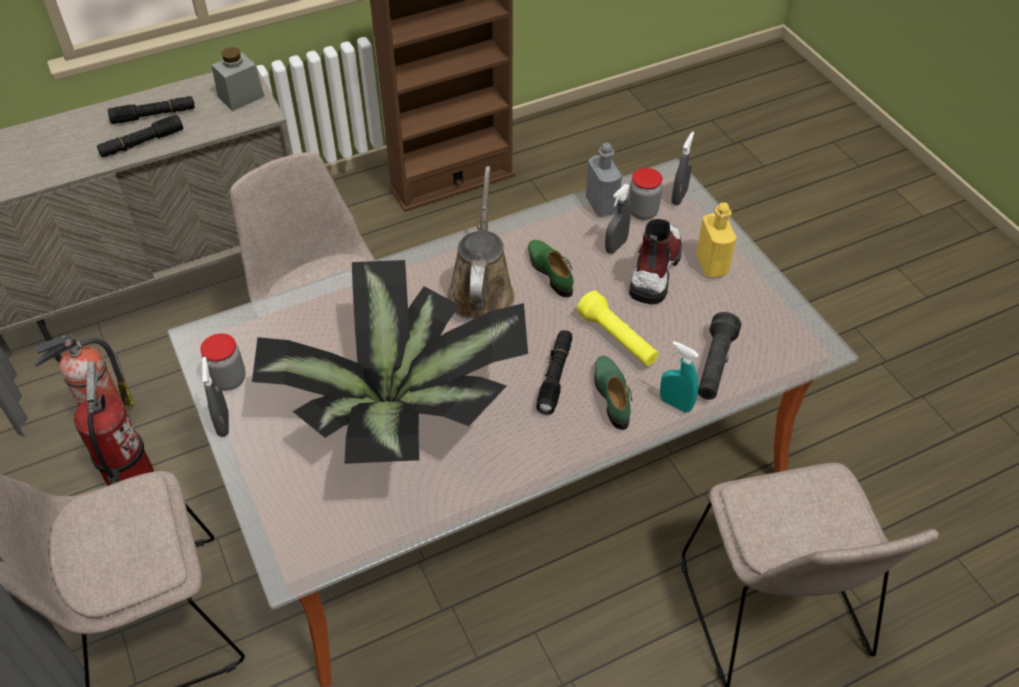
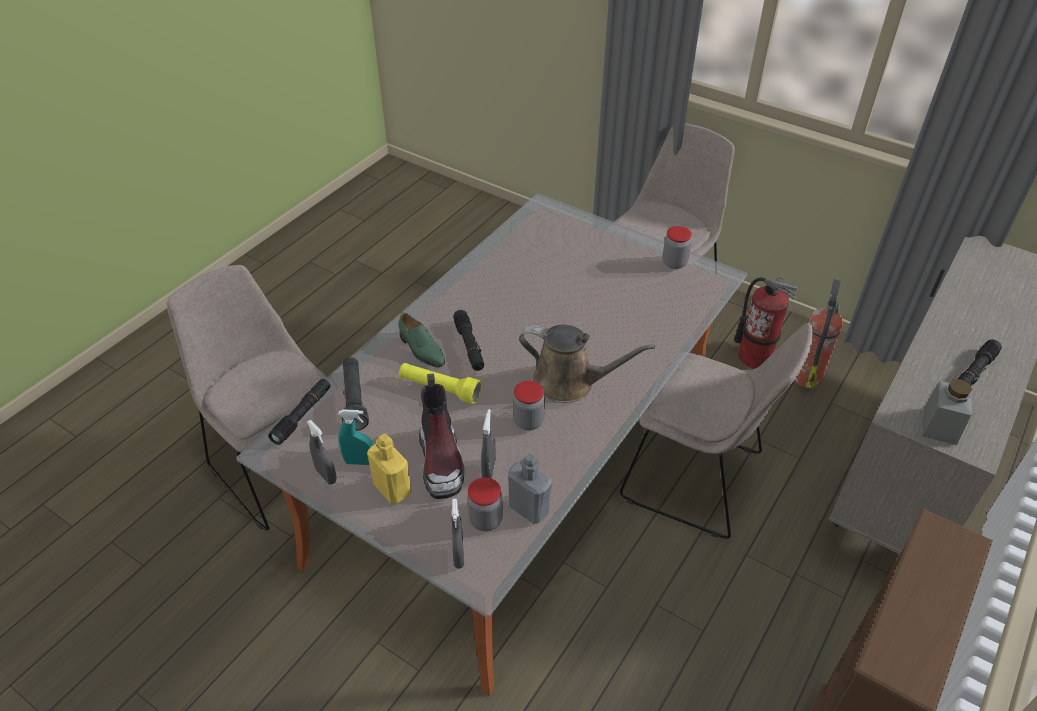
camera: 150 degrees right, 5 degrees down
(142, 143) = (940, 345): black flashlight -> black flashlight (302, 415)
(223, 424) = (648, 243): grey spray bottle -> grey spray bottle (326, 475)
(402, 417) = (549, 285): potted plant -> none
(481, 290) = (570, 382): brown watering can -> brown watering can turned 45 degrees counterclockwise
(550, 271) = (528, 421): green shoe -> jar
(675, 404) = (373, 362): turquoise spray bottle -> turquoise spray bottle (359, 461)

